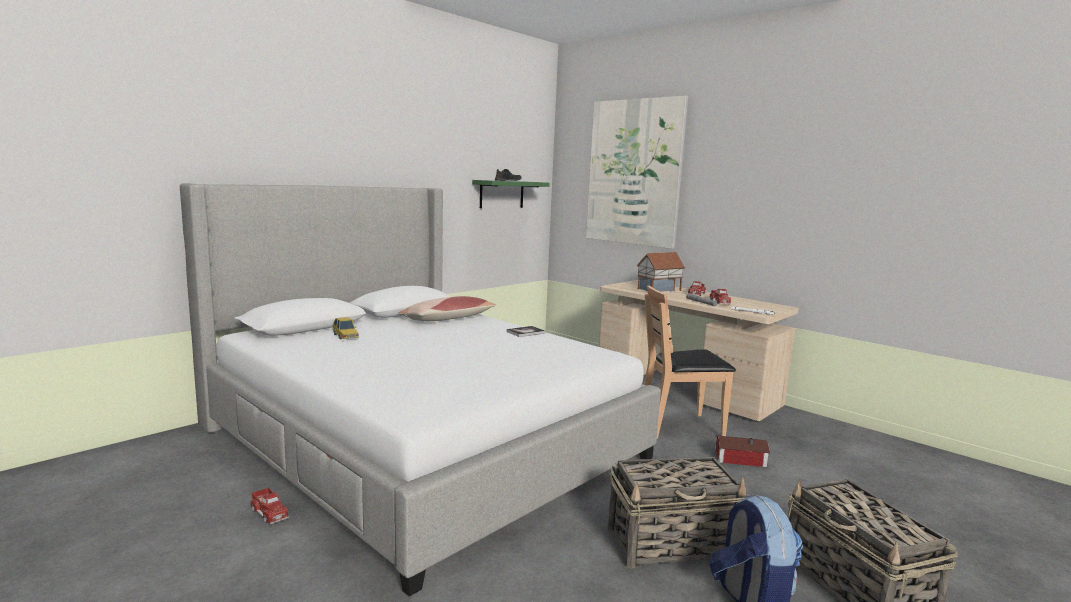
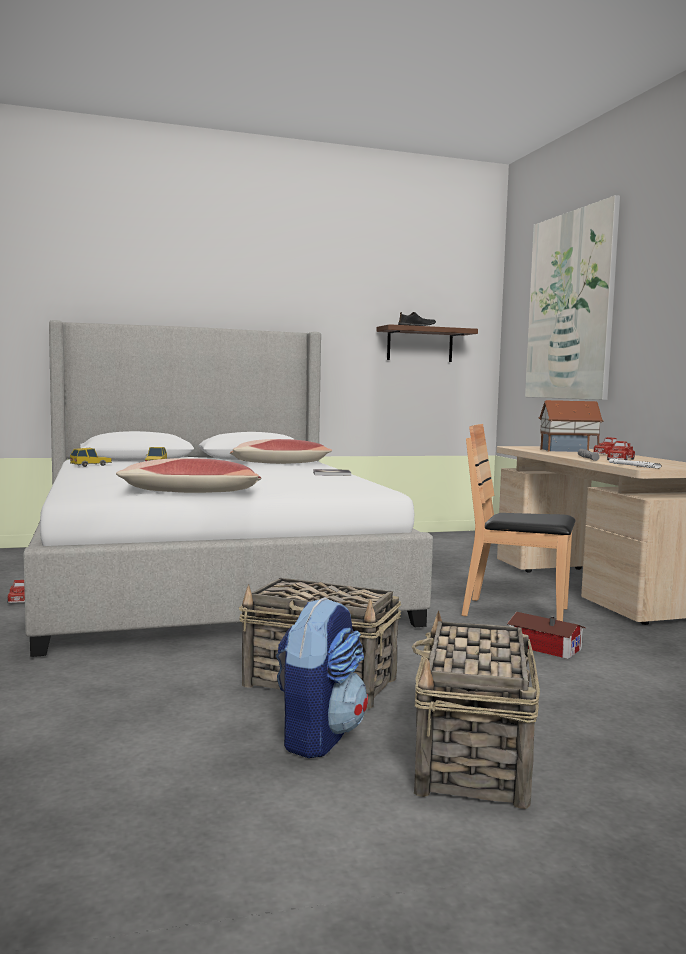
camera: 30 degrees right, 5 degrees down
(289, 348) = (91, 465): none -> toy car
(501, 194) = (420, 344): green shelf -> brown shelf
(501, 390) = (190, 493): none -> pillow

